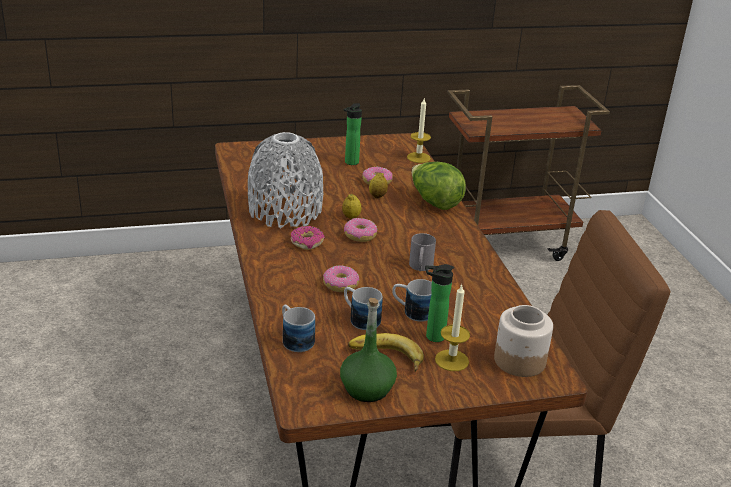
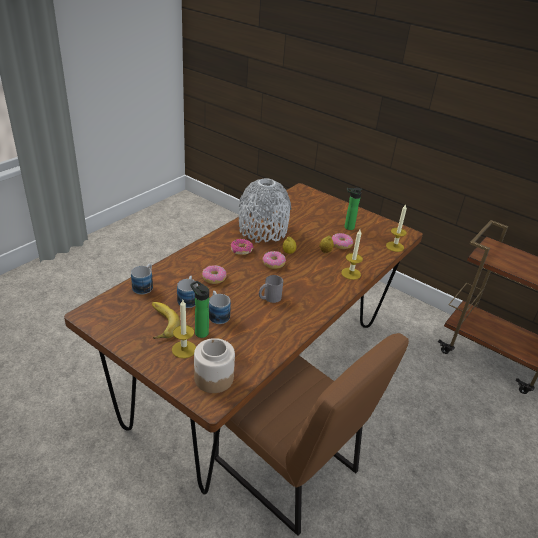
camera: 50 degrees right, 5 degrees up
(367, 388) = (124, 329): green bottle -> none
(434, 202) = (351, 273): lettuce -> candle

